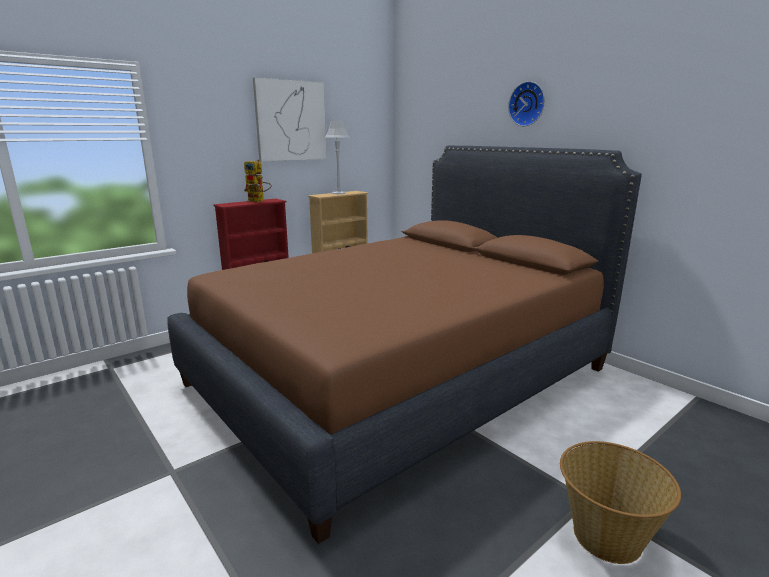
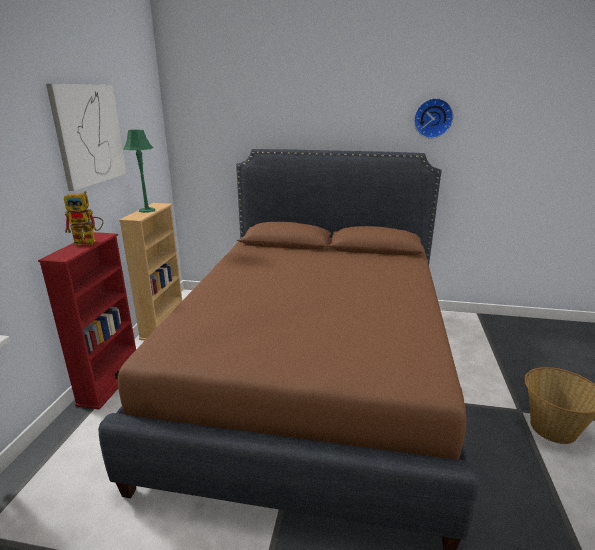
camera: 40 degrees left, 5 degrees up
(338, 193) = (147, 210): grey table lamp -> green table lamp
(528, 104) = (332, 112): wall clock -> wall clock (433, 118)

